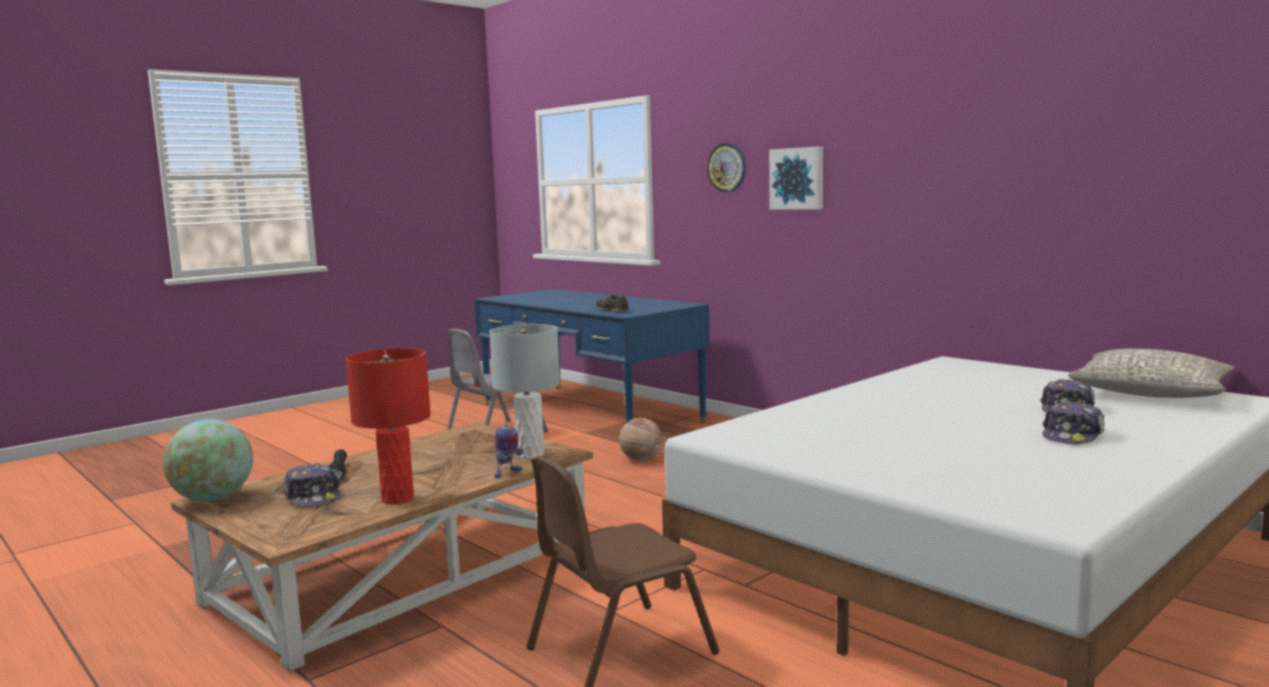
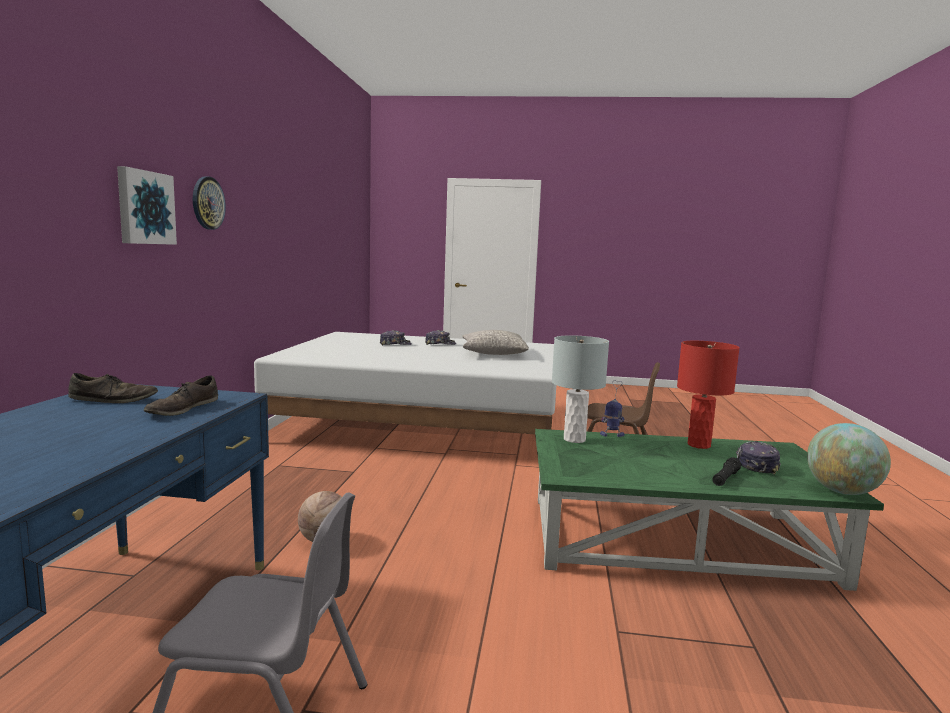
camera: 130 degrees left, 0 degrees up
(404, 571) = (674, 540): brown coffee table -> green coffee table
(655, 304) = (113, 399): none -> brown shoe
(727, 167) = (53, 176): wall clock -> wall clock (207, 203)
(1151, 393) = (343, 338): grey pillow -> grey pillow (493, 353)

